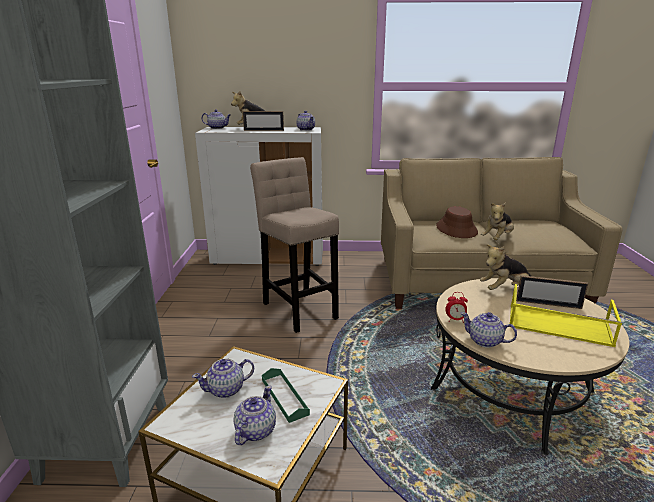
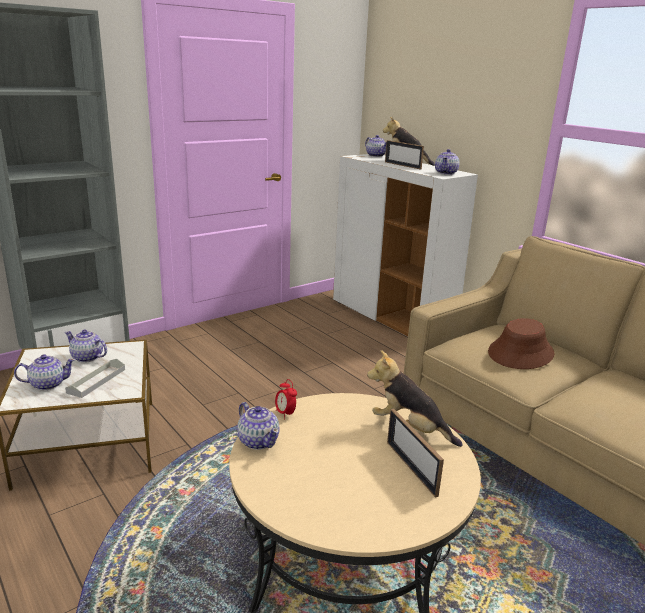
camera: 50 degrees right, 0 degrees up
(284, 397) = (96, 381): green tray -> grey tray
(298, 308) = (327, 368): beige stool -> none
(485, 341) = (258, 441): teapot -> teapot turned 150 degrees clockwise
(497, 238) = (548, 387): plush toy -> none
(557, 325) = (359, 483): yellow tray -> none

